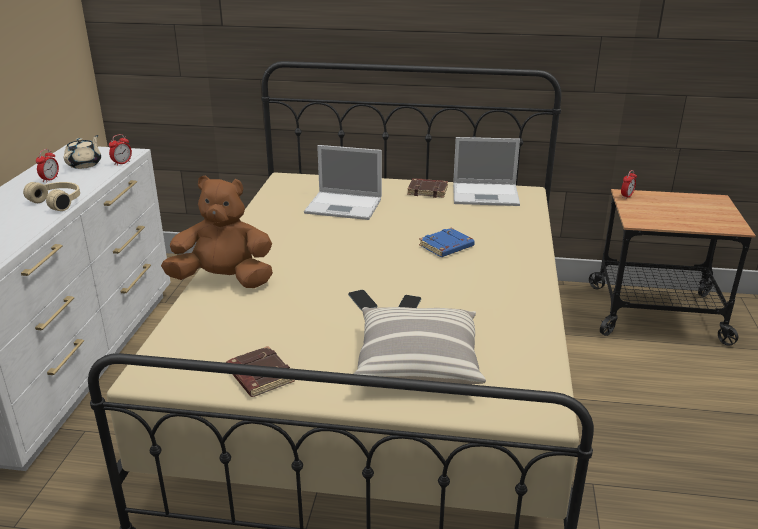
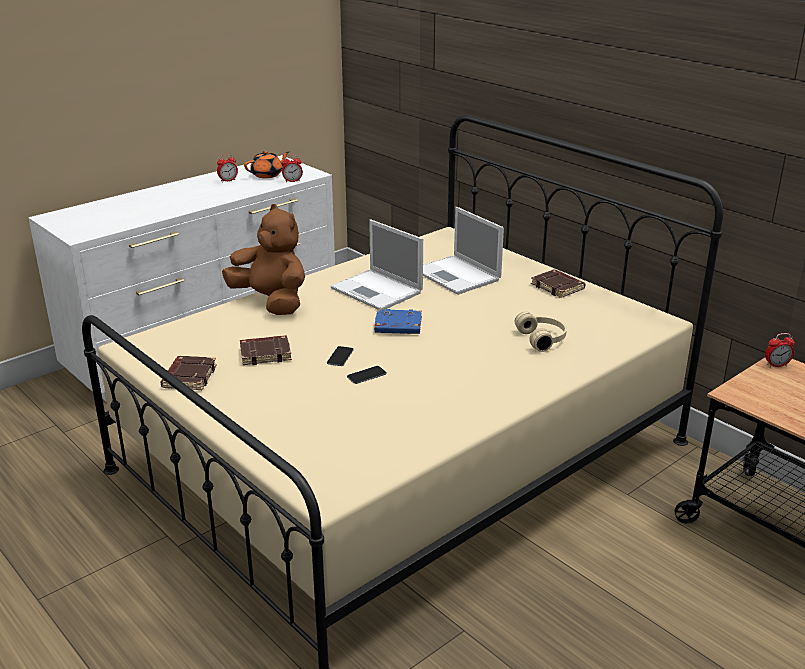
camera: 40 degrees right, 0 degrees up
(58, 202) = (206, 199): beige headphones -> beige headphones (543, 339)
(85, 164) = (267, 175): beige teapot -> orange teapot
(296, 325) = (266, 353): none -> brown book
(417, 363) = (300, 418): pillow -> none
(446, 247) = (483, 342): blue book -> blue book (397, 326)
(487, 195) = (611, 310): laptop -> laptop (378, 291)

